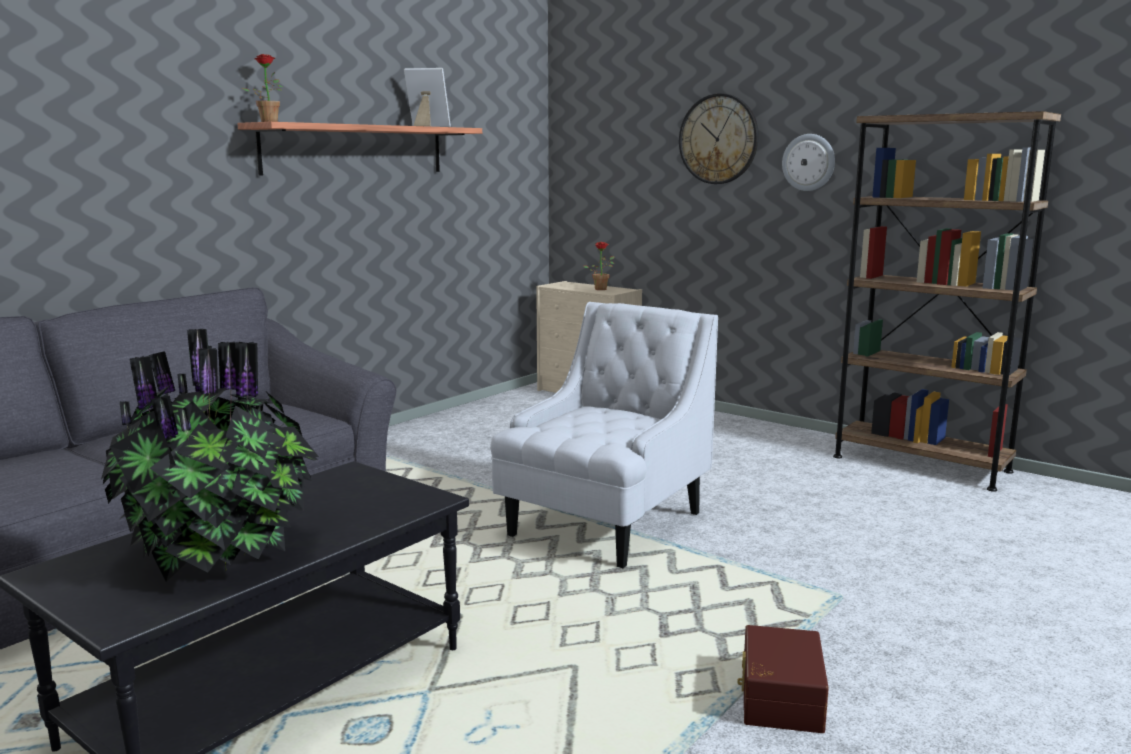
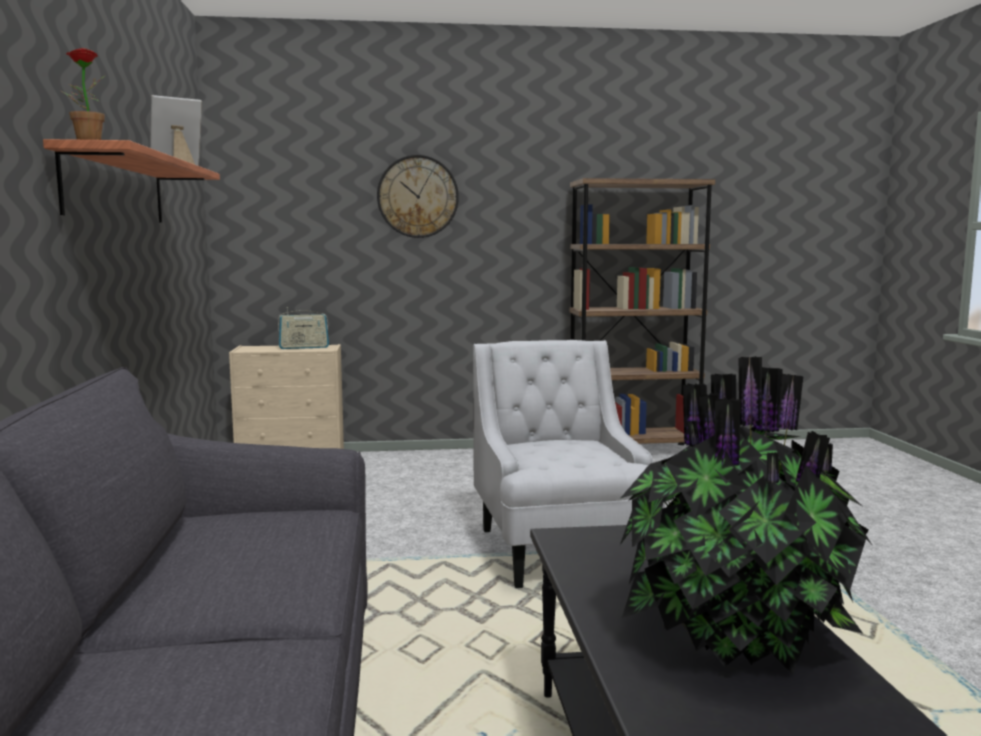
camera: 45 degrees left, 5 degrees down
(601, 289) = (304, 347): potted plant -> radio
(778, 697) = (899, 611): brown storage box -> none
(808, 162) = (506, 217): wall clock -> none

